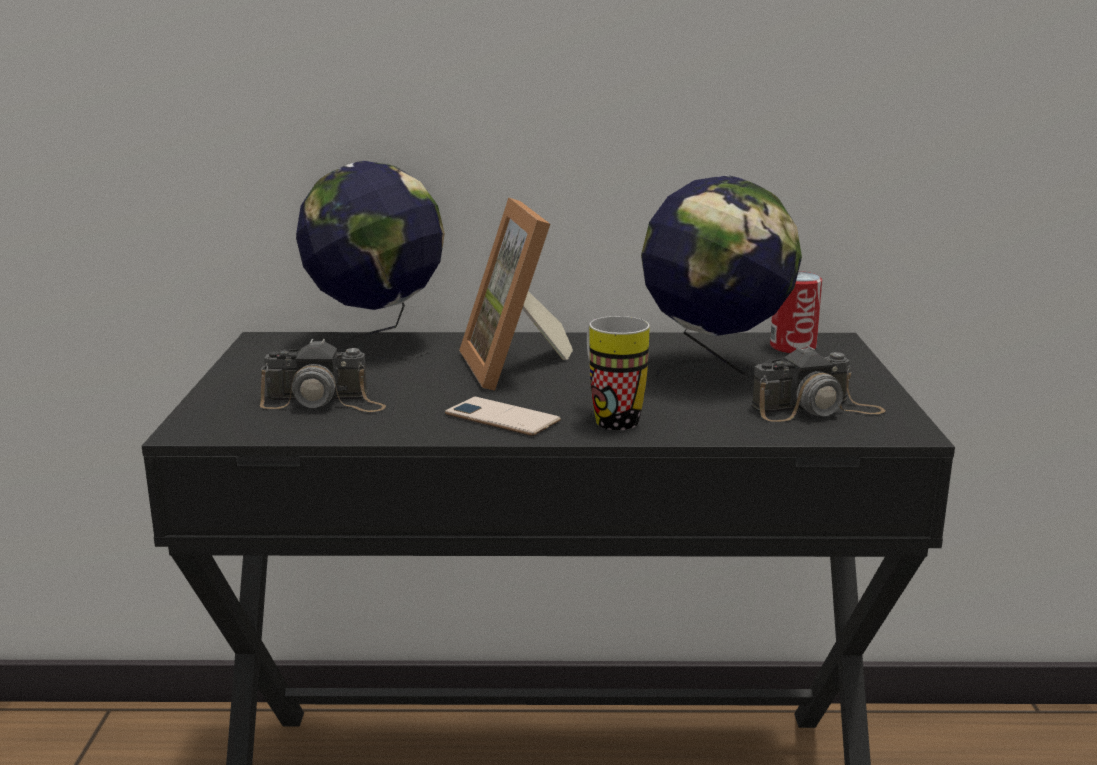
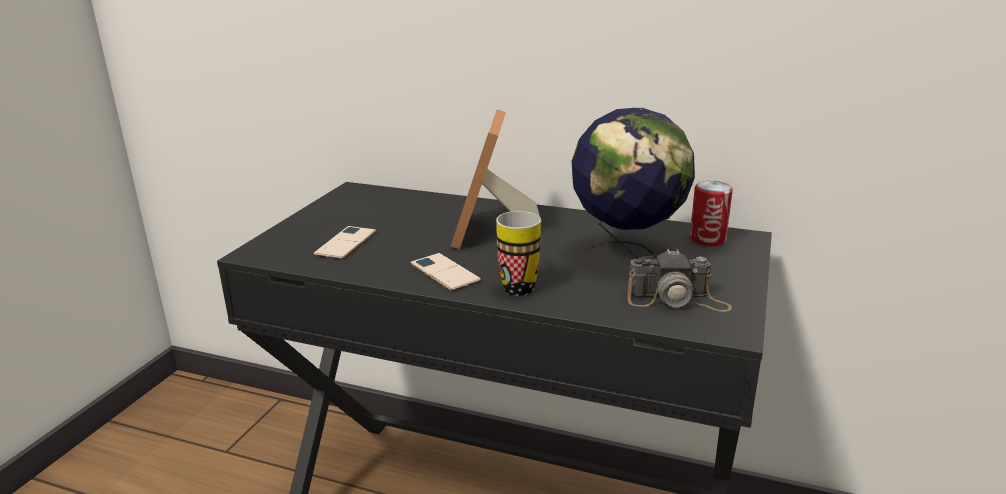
camera: 20 degrees right, 5 degrees up
(324, 402) = (345, 243): camera -> phone
(376, 344) = (416, 201): globe -> none

